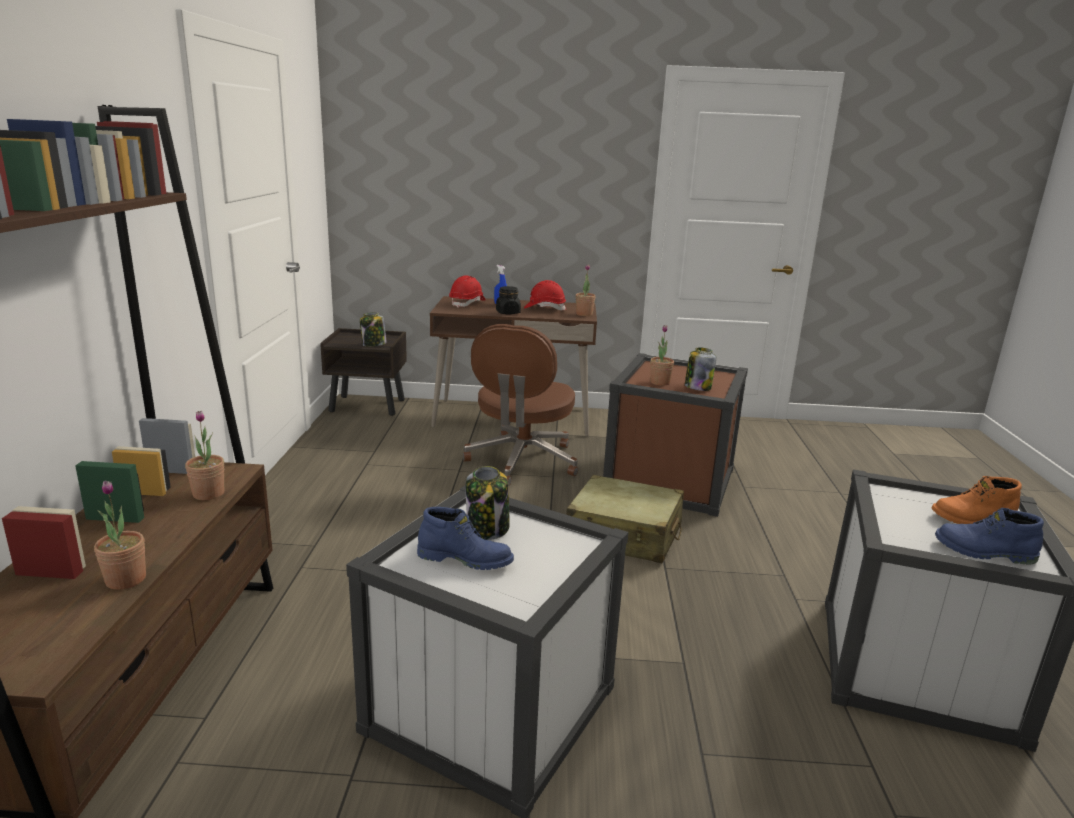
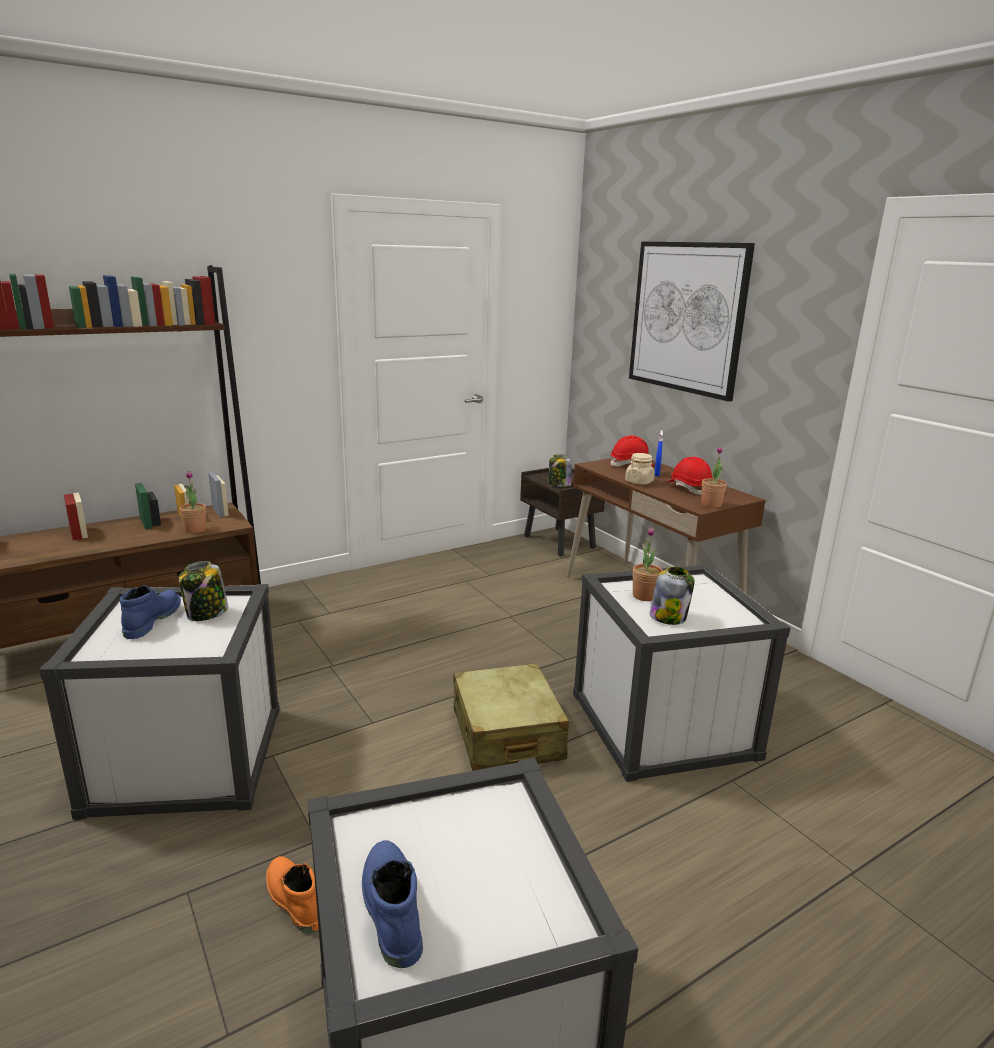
camera: 55 degrees right, 0 degrees up
(126, 580) = (77, 550): potted plant -> none
(466, 559) = (152, 620): blue boot -> blue boot turned 150 degrees counterclockwise
(488, 161) = (687, 318): none -> picture
(508, 312) = (639, 482): black jar -> beige jar
(522, 461) = (570, 635): brown office chair -> none
(670, 480) = (663, 725): brown storage box -> white storage box
(973, 519) = (497, 890): orange boot -> orange boot (293, 900)

